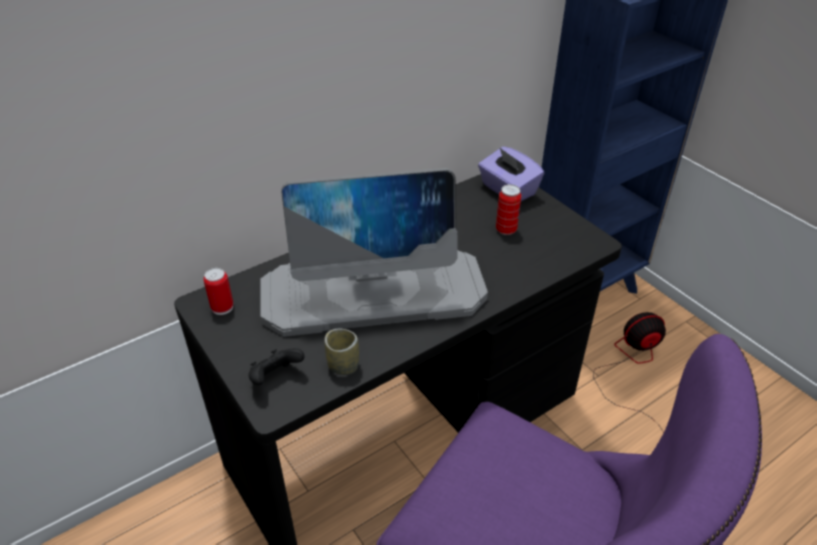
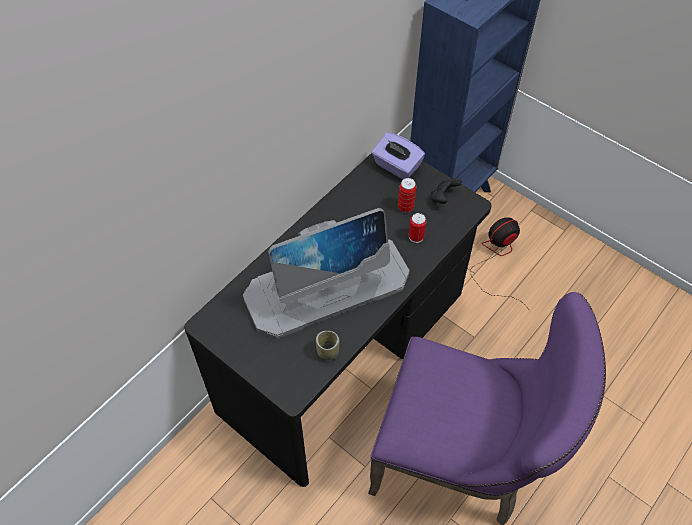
camera: 15 degrees left, 15 degrees up
(222, 307) = (222, 324): can -> can (416, 236)
(275, 377) = (285, 372): black game controller -> black game controller (443, 197)

